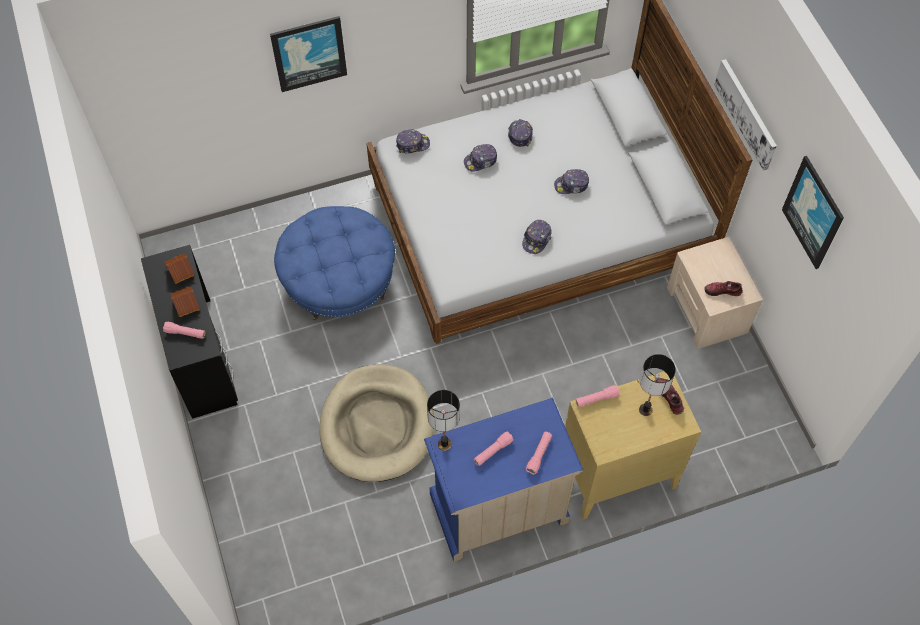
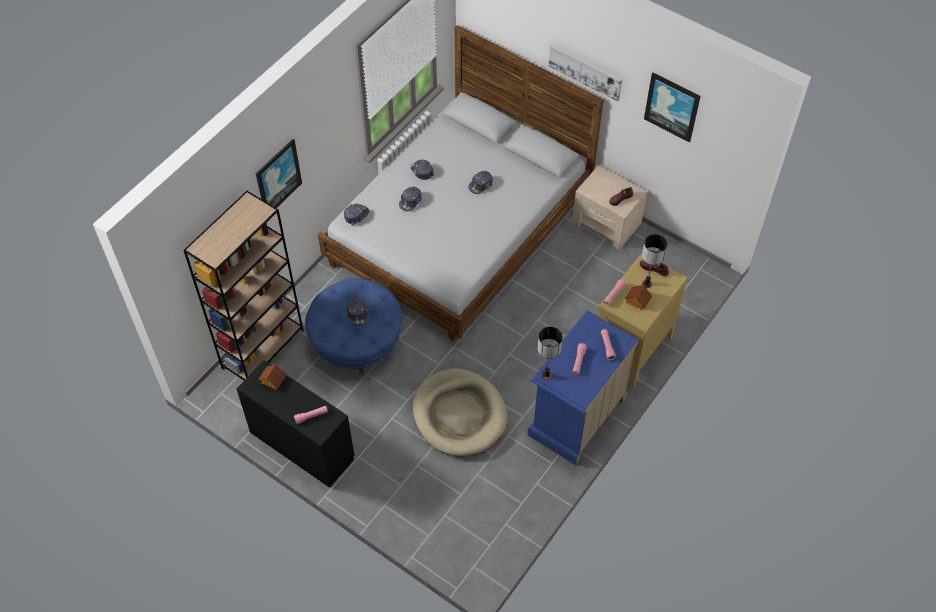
camera: 35 degrees left, 5 degrees down
(186, 304) = (295, 398): toy house -> toy house (637, 301)
(243, 234) = (263, 348): none -> beige bookcase
(536, 239) = (486, 230): cap -> cap (357, 314)

